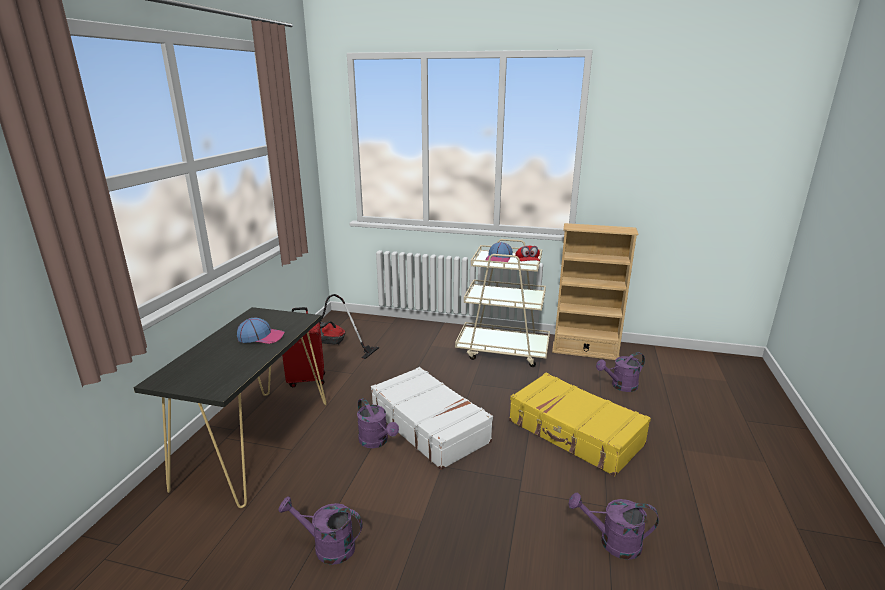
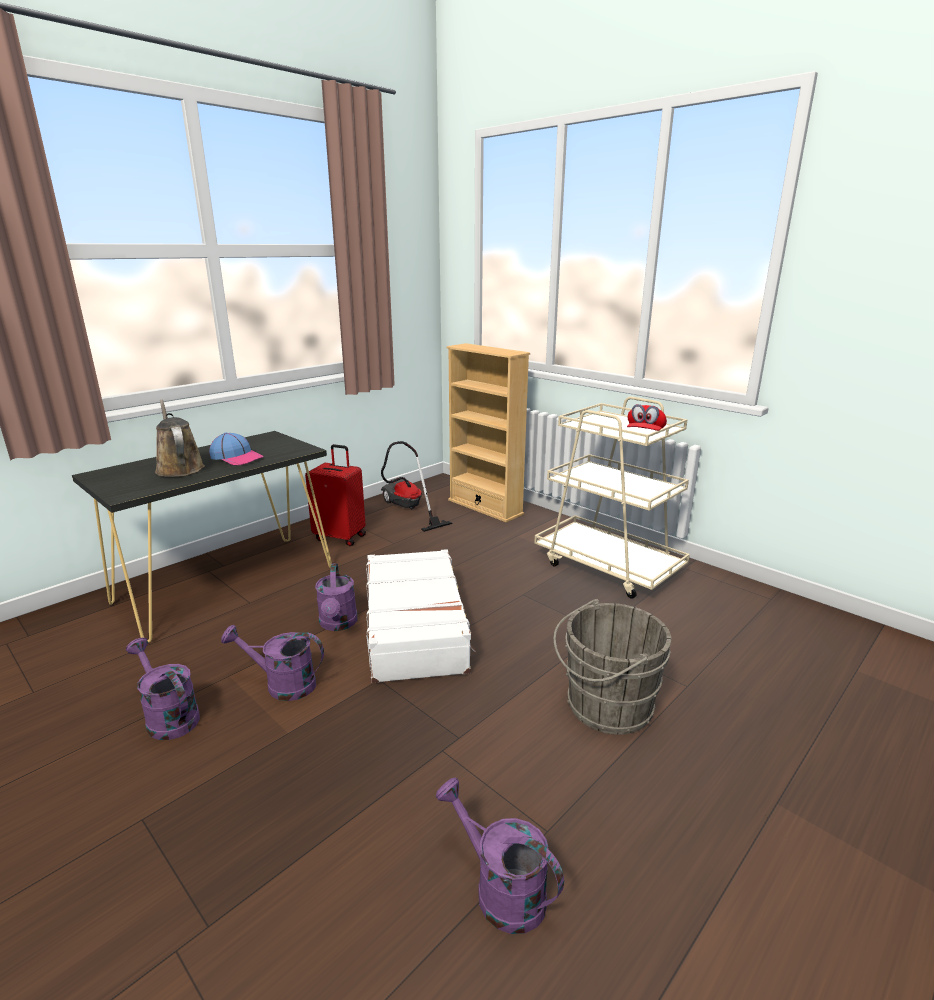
camera: 30 degrees right, 0 degrees up
(226, 357) = (179, 468): none -> brown watering can
(499, 258) = (611, 423): cap -> none
(574, 433) = (604, 706): yellow suitcase -> grey bucket
(585, 351) = (740, 600): beige bookcase -> beige bookcase (485, 507)
(620, 386) = (753, 666): purple watering can -> purple watering can (282, 684)

